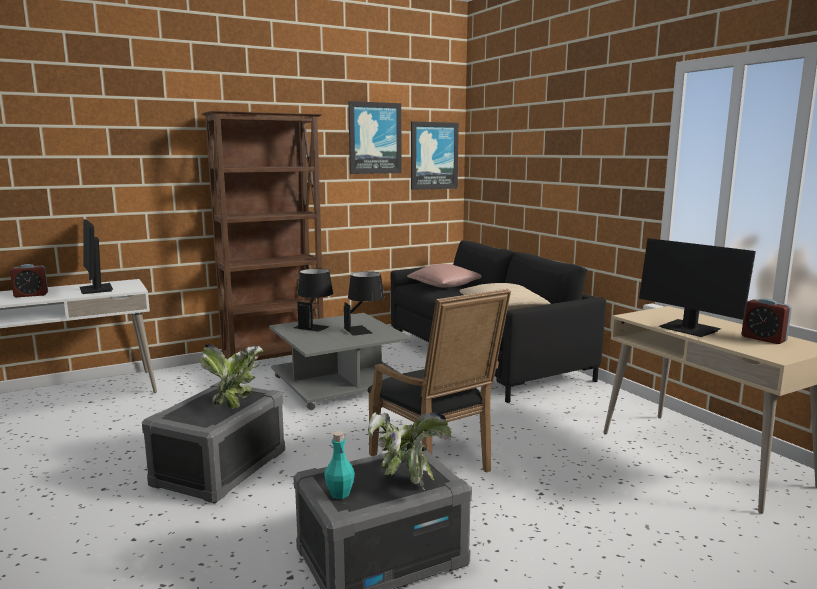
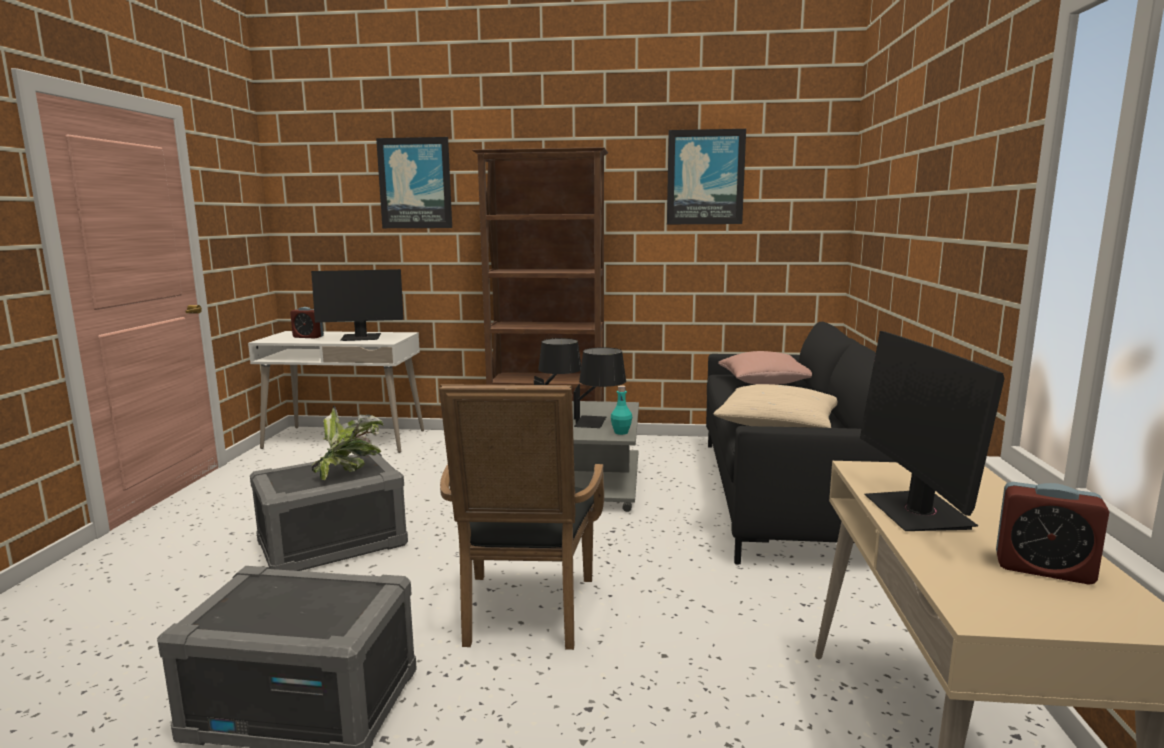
camera: 35 degrees right, 0 degrees up
(96, 289) = (361, 338): monitor -> monitor turned 105 degrees counterclockwise
(340, 494) = (229, 605): turquoise bottle -> turquoise bottle (621, 432)
(405, 478) = (315, 613): potted plant -> none
(434, 155) = (798, 200): picture -> picture (415, 183)
(763, 339) = (1043, 569): alarm clock -> alarm clock turned 60 degrees counterclockwise

